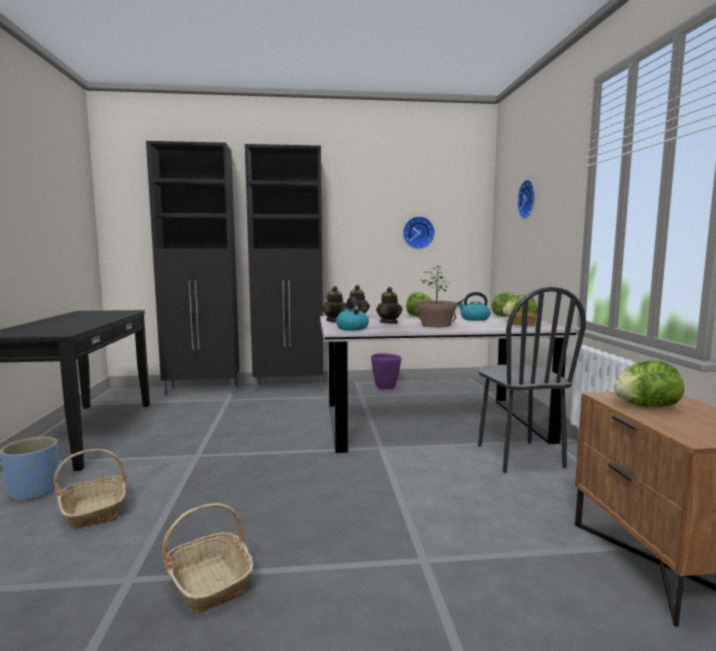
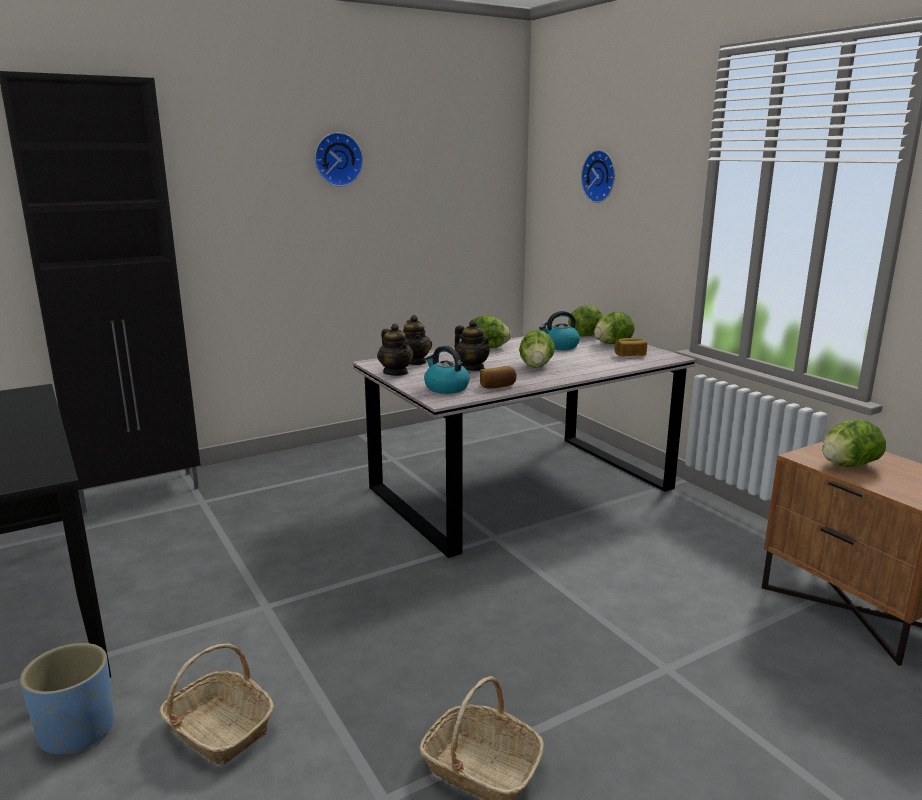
camera: 25 degrees left, 10 degrees up
(290, 387) = (276, 461): black cabinet -> none
(386, 387) = (412, 439): purple planter -> none
(388, 330) = (498, 386): none -> bread
(418, 232) = (435, 212): wall clock -> wall clock (337, 159)
(436, 325) = (536, 366): potted plant -> lettuce
(518, 456) = (649, 515): black chair -> none

